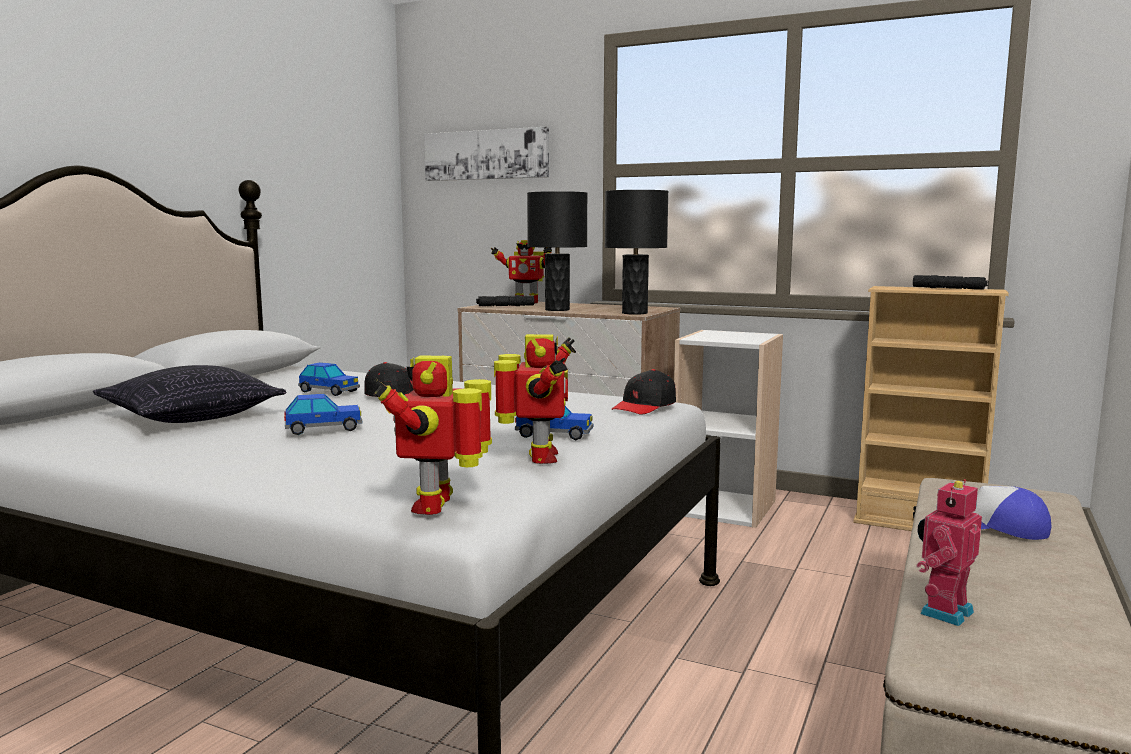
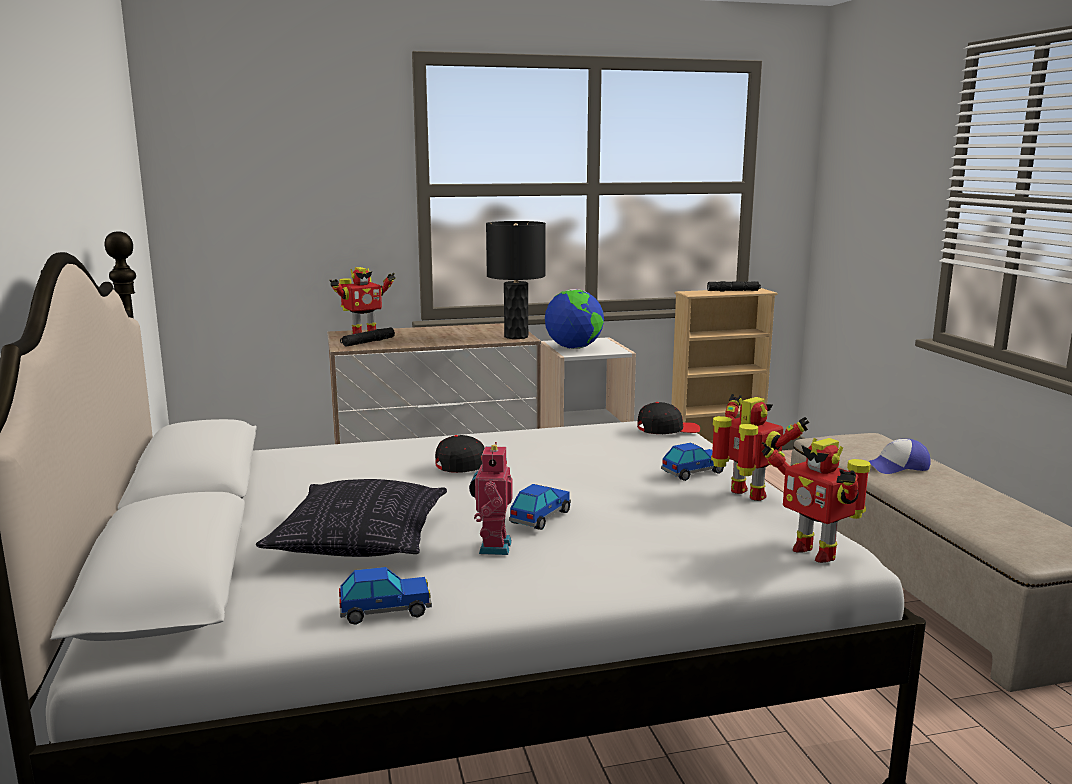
camera: 40 degrees left, 5 degrees up
(329, 392) = (389, 477): toy car -> toy car (385, 611)
(486, 155) = (271, 169): picture -> none
(556, 309) = (436, 341): black table lamp -> none
(644, 406) = (667, 430): black cap -> black cap turned 105 degrees counterclockwise
(712, 336) = (574, 348): none -> globe
(943, 611) = (980, 528): toy robot -> toy robot (492, 547)

